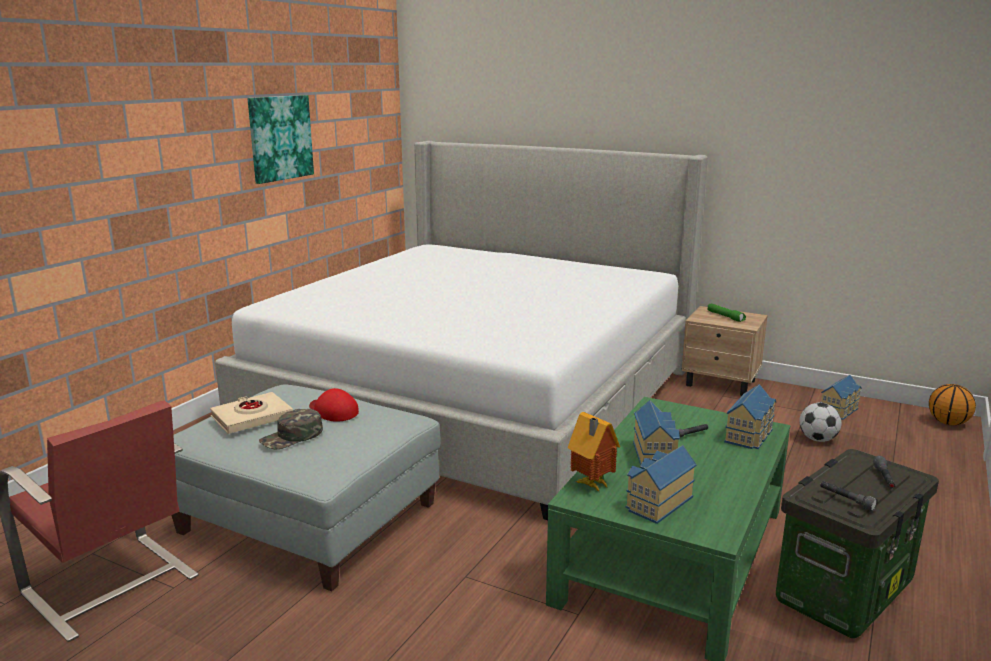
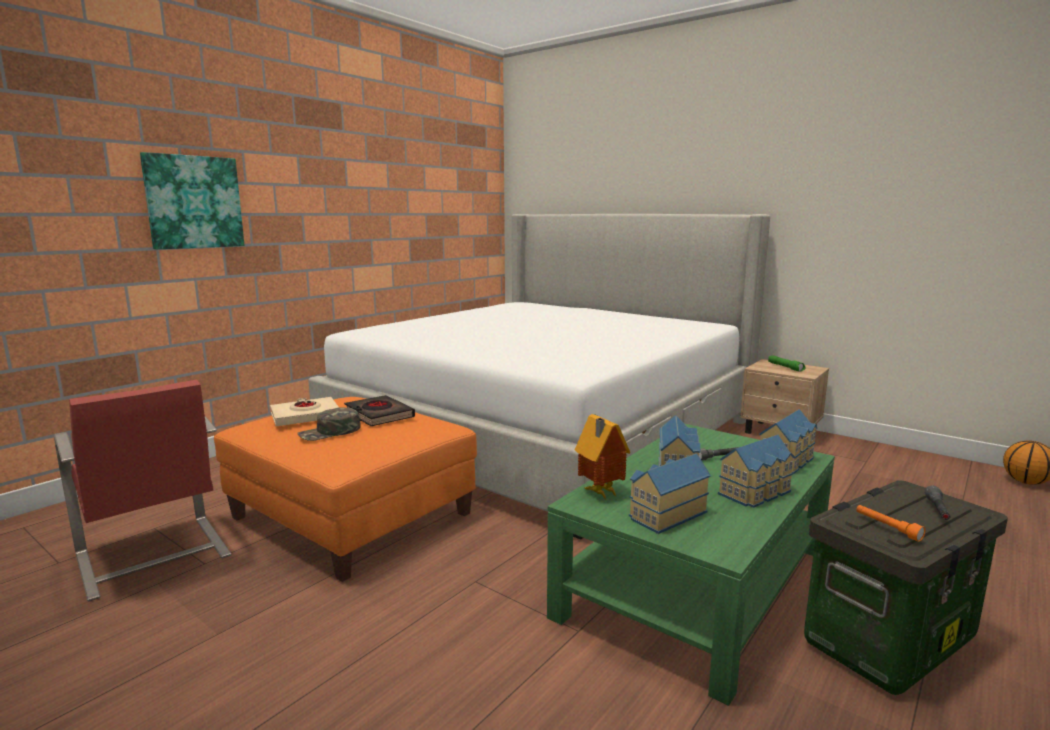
camera: 10 degrees right, 5 degrees down
(280, 138) = (388, 199): picture -> picture (194, 202)
(310, 517) = (353, 515): grey ottoman -> orange ottoman
(333, 411) = (379, 415): red cap -> black book
(817, 439) = (875, 487): football -> none
(839, 410) = (903, 463): toy house -> toy house (757, 492)
(846, 500) = (887, 527): grey flashlight -> orange flashlight

